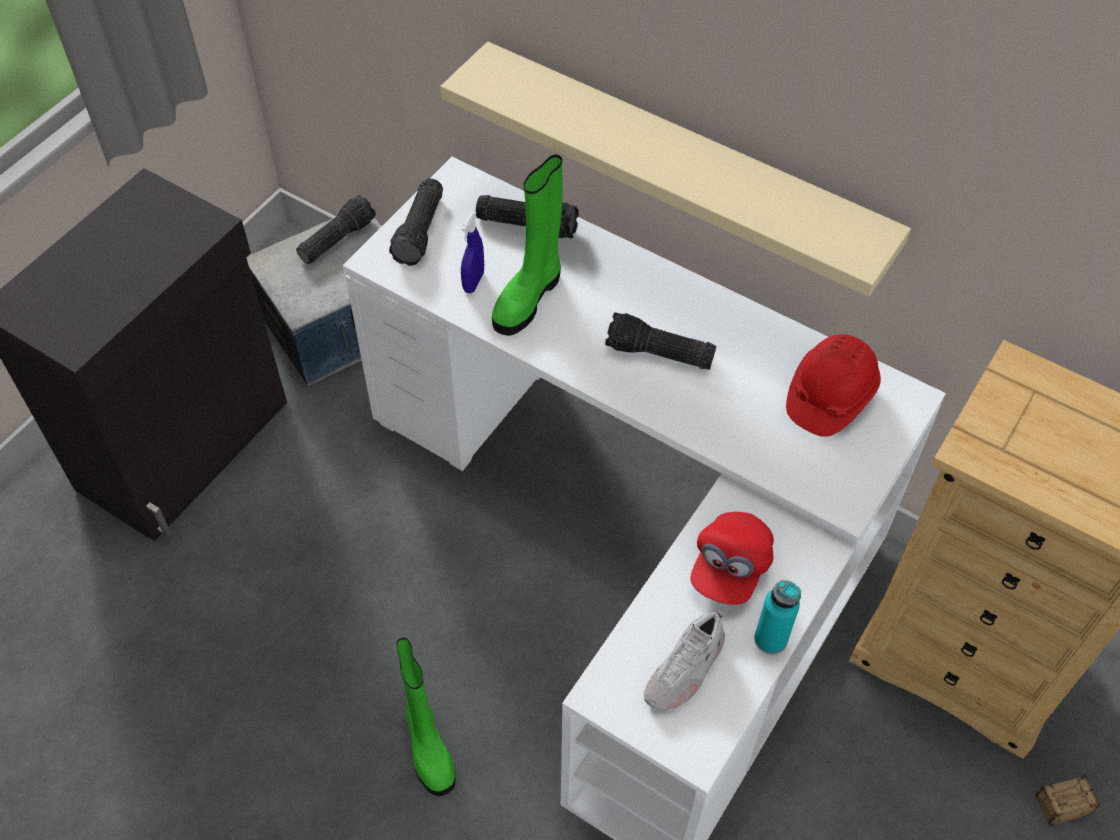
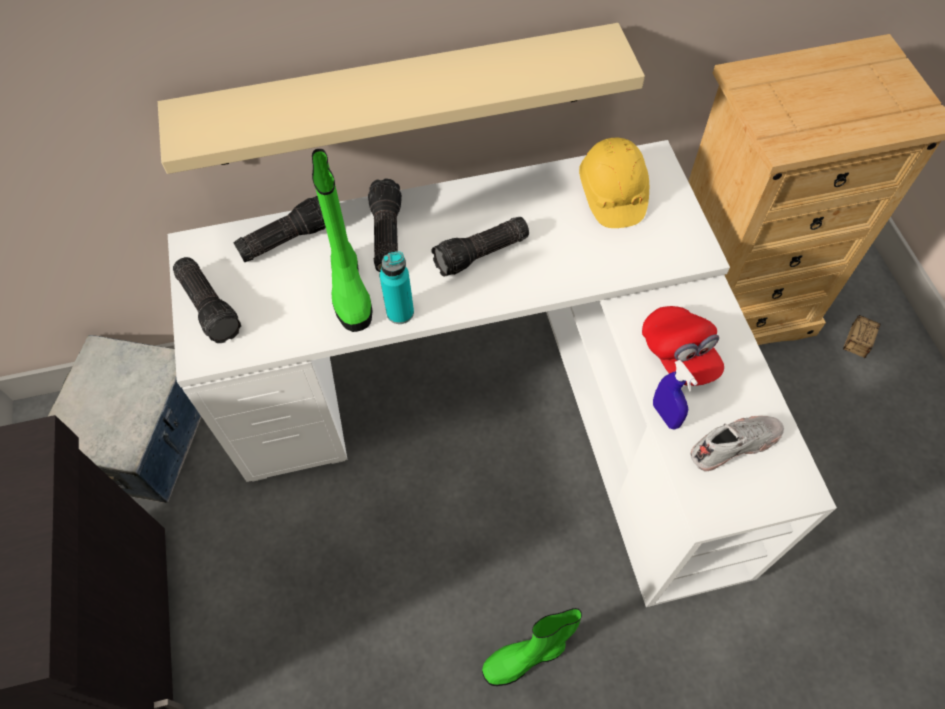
camera: 45 degrees left, 5 degrees up
(336, 238) = (94, 376): flashlight -> flashlight (385, 235)
(428, 746) = (526, 657): green boot -> green boot turned 135 degrees clockwise
(473, 282) = (296, 310): blue spray bottle -> blue spray bottle (665, 415)
(685, 670) = (734, 444): white shoe -> white shoe turned 105 degrees counterclockwise
(770, 639) = (752, 376): turquoise bottle -> turquoise bottle (400, 312)
(829, 396) = (611, 194): red hard hat -> yellow hard hat

